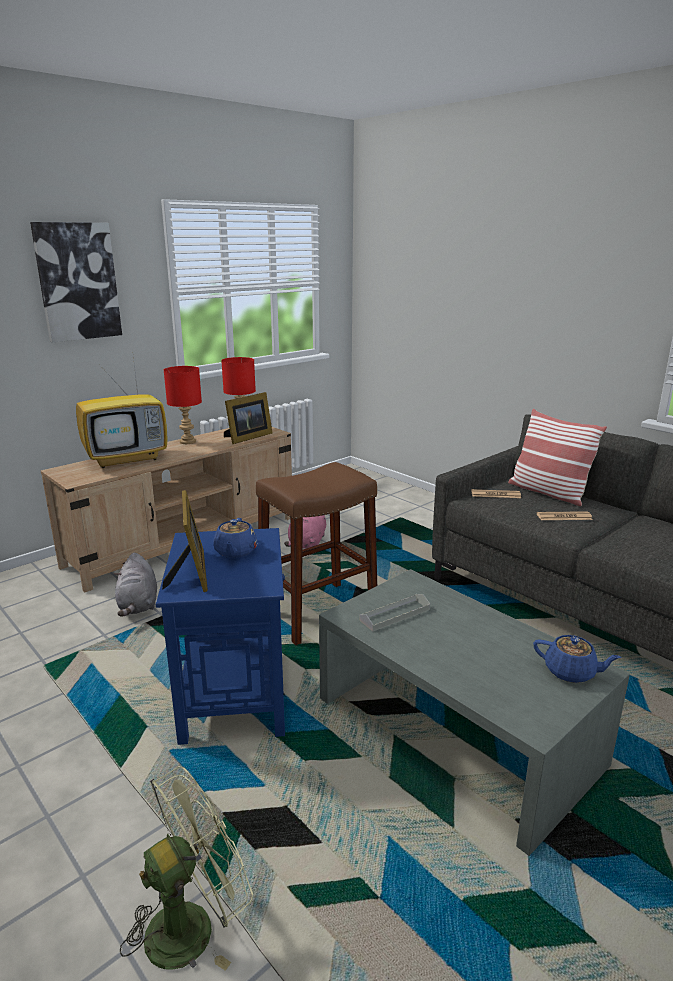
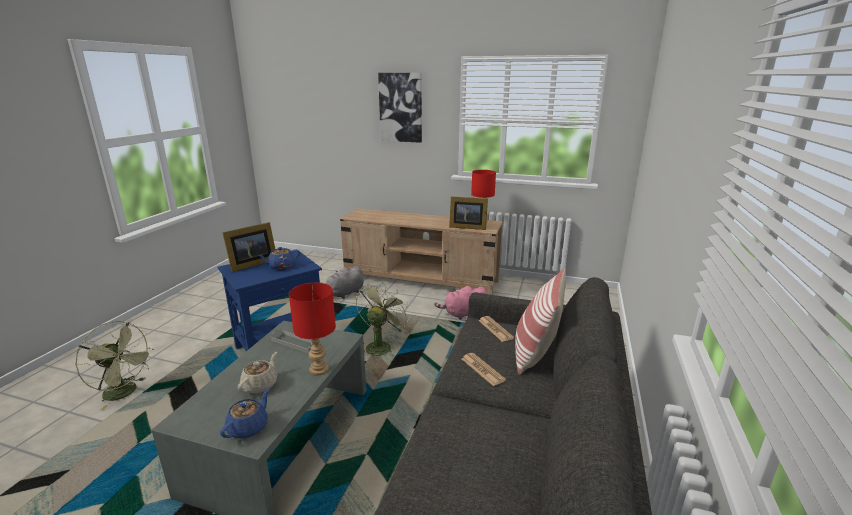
camera: 60 degrees right, 0 degrees up
(128, 458) = (393, 215): television -> none
(188, 442) = (436, 218): red table lamp -> red table lamp (318, 370)
(317, 612) = (380, 346): brown stool -> green fan
(483, 653) = (260, 385): none -> beige teapot
(571, 672) = (249, 427): blue teapot -> blue teapot turned 150 degrees counterclockwise

